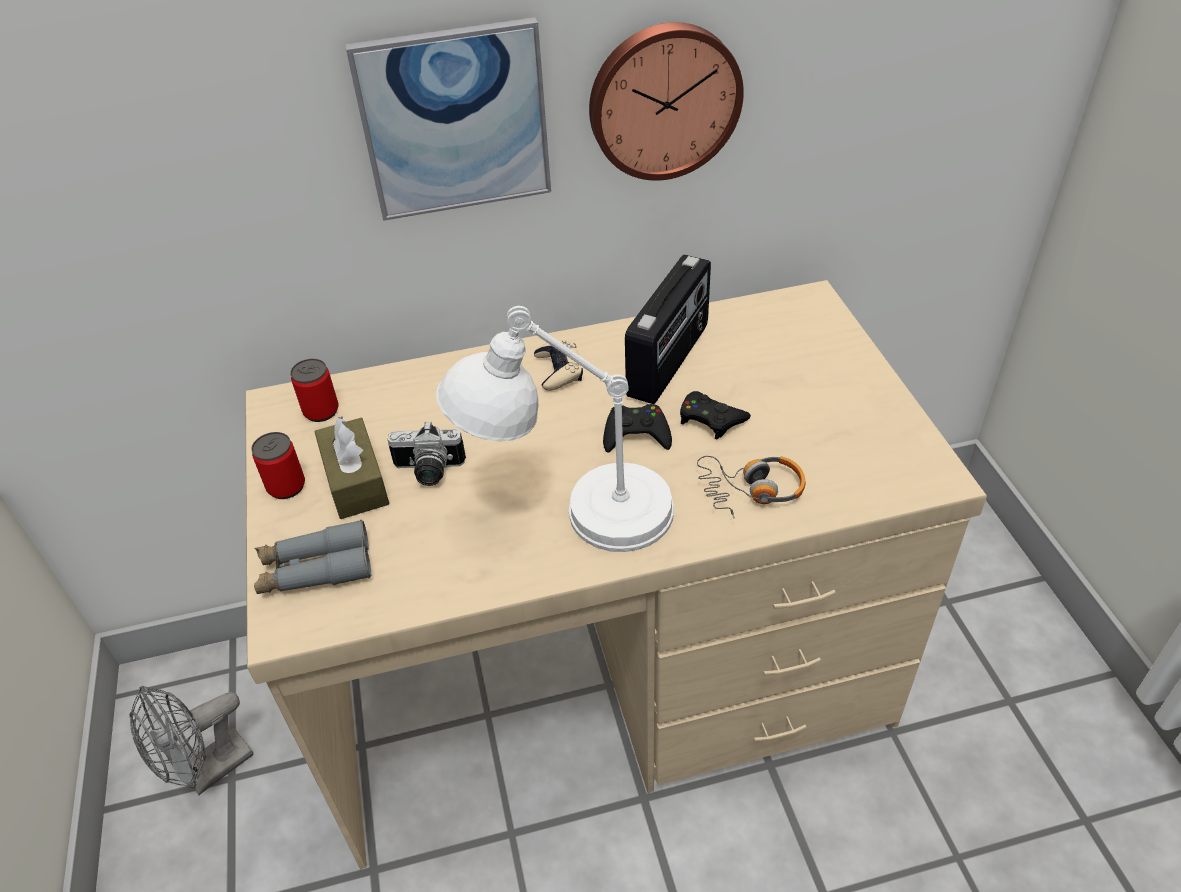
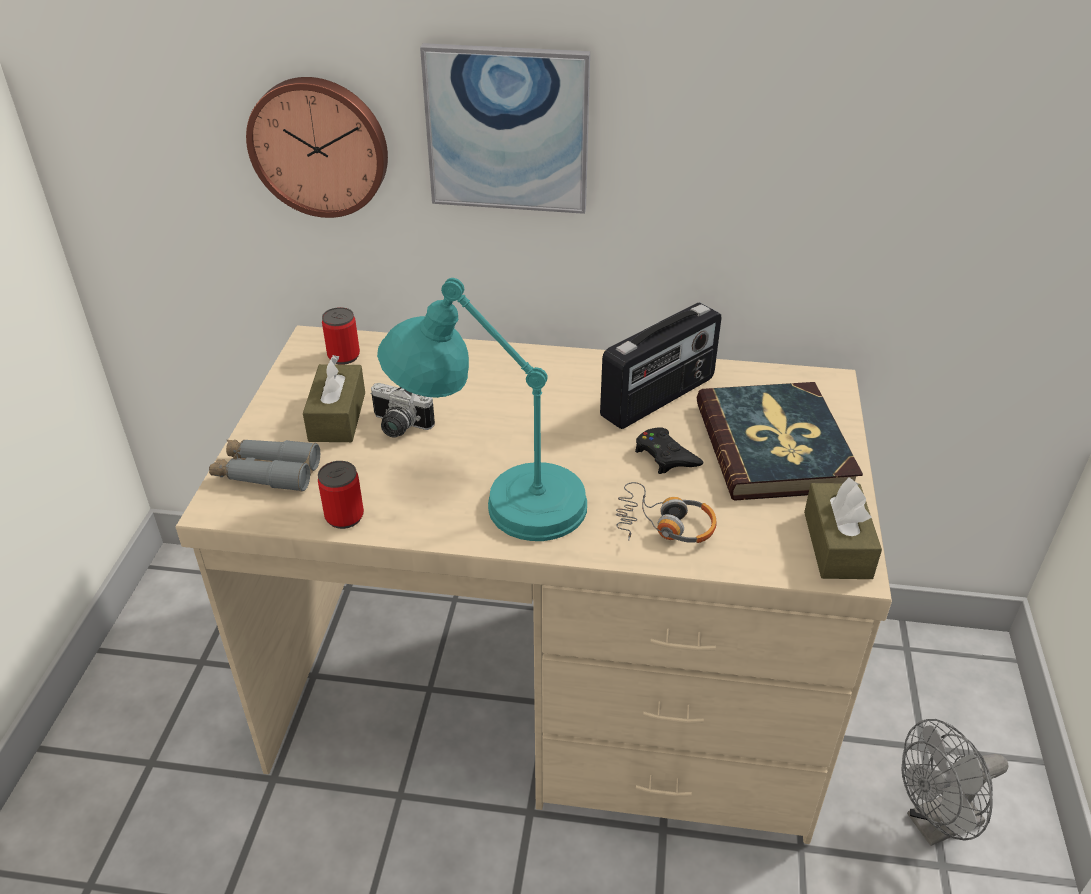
camera: 20 degrees right, 5 degrees down
(208, 771) = (187, 650): grey fan -> grey fan (935, 824)
(286, 486) = (283, 405): can -> can (344, 516)
(559, 370) = (556, 379): beige game controller -> none
(572, 517) = (492, 498): white table lamp -> turquoise table lamp
(636, 434) = (590, 449): black game controller -> none
(663, 100) = (704, 152): wall clock -> wall clock (320, 146)
(802, 378) = (774, 446): none -> book
(912, 457) = (837, 545): none -> brown tissue box

